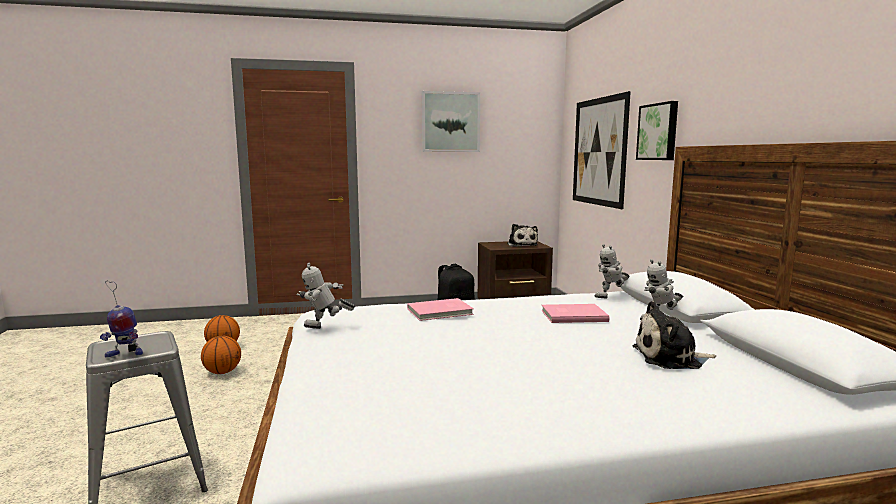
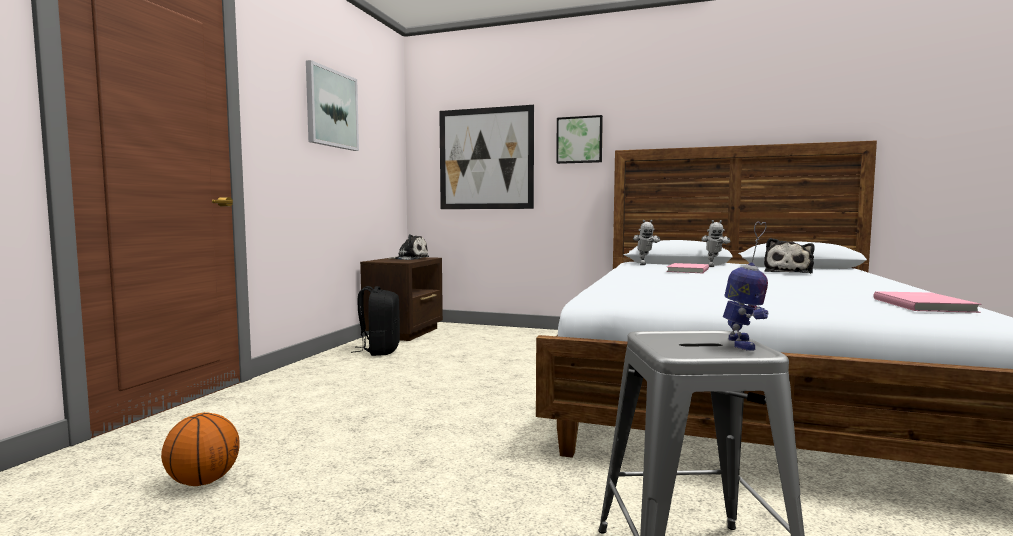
camera: 60 degrees left, 5 degrees down
(222, 372) = (331, 490): basketball -> none
(325, 328) = (675, 298): toy robot -> none
(441, 312) = (655, 279): pink book -> pink book (924, 305)

